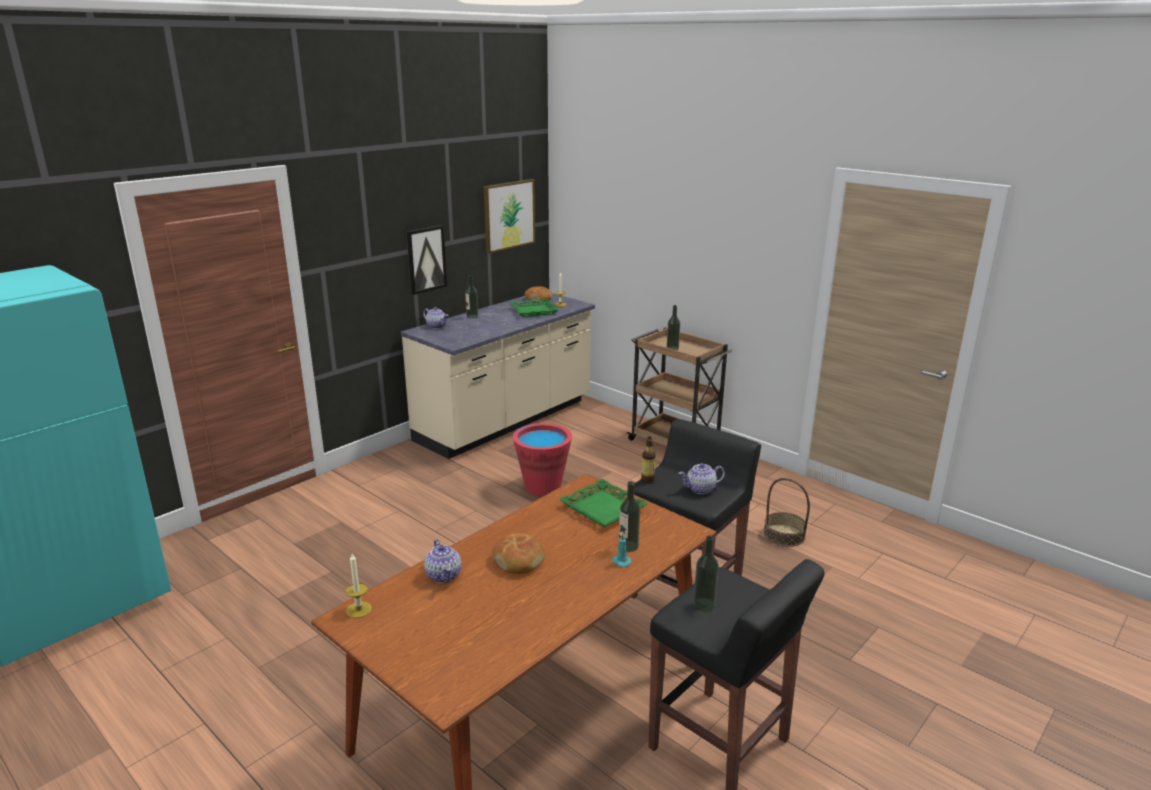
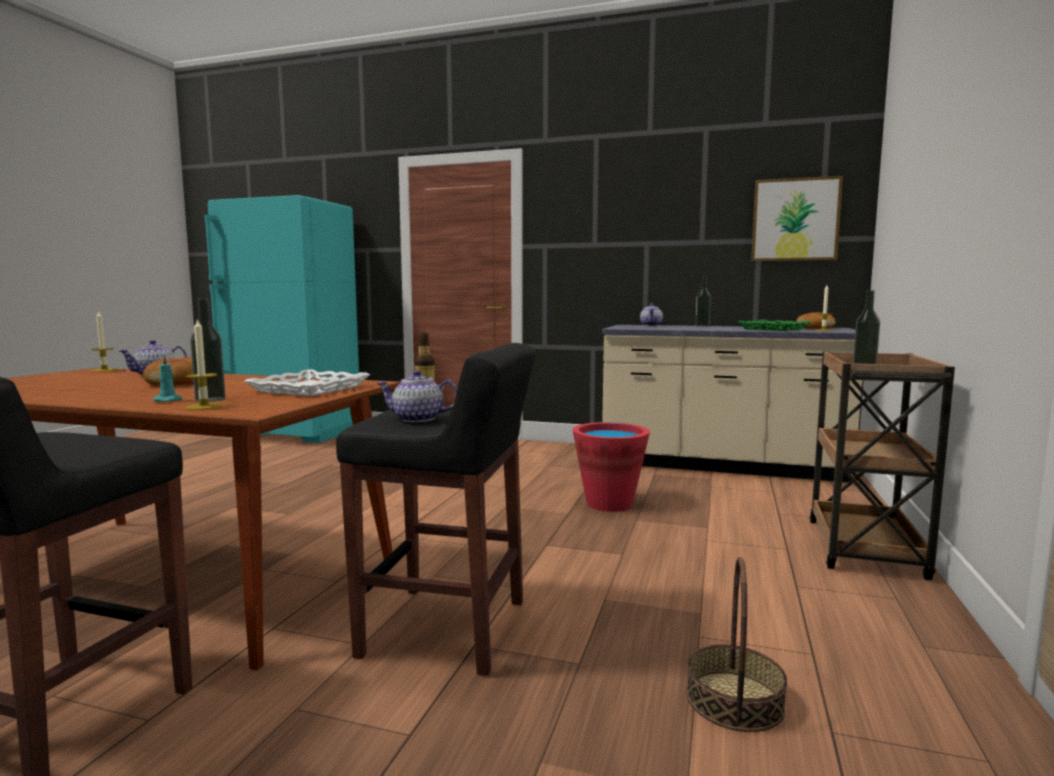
camera: 65 degrees right, 15 degrees down
(426, 259) = (661, 255): picture -> none
(603, 508) = (310, 389): green tray -> white tray
(659, 548) = (204, 406): none -> candle
(700, 489) = (417, 419): teapot -> teapot turned 45 degrees counterclockwise
(704, 604) = (56, 441): bottle -> none

